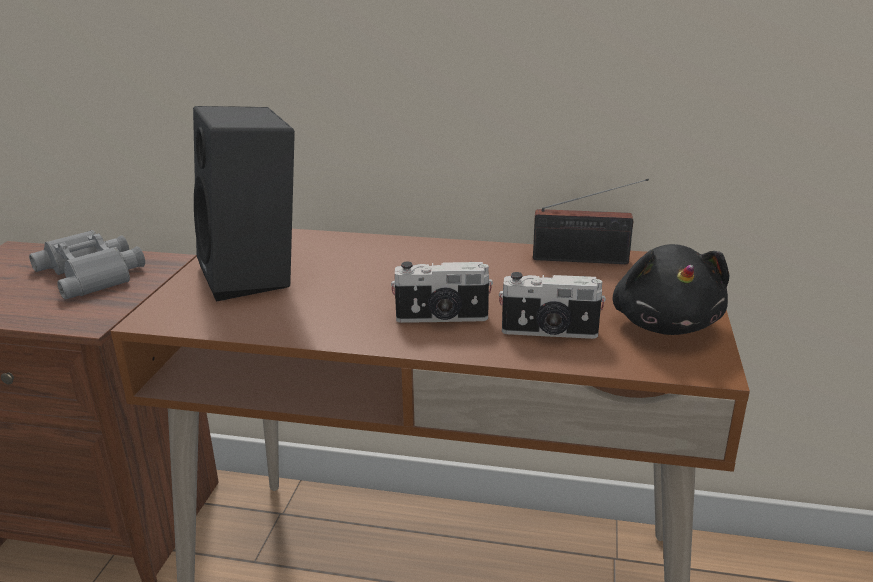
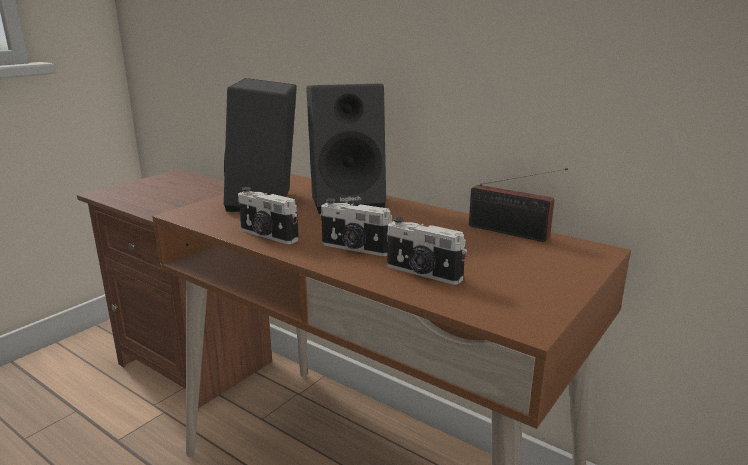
camera: 25 degrees right, 5 degrees down
(94, 272) = (203, 192): grey binoculars -> none
(314, 325) = (267, 236): none -> camera
(361, 253) = (348, 201): none -> black speaker
(665, 323) = (528, 287): black plush toy -> none

